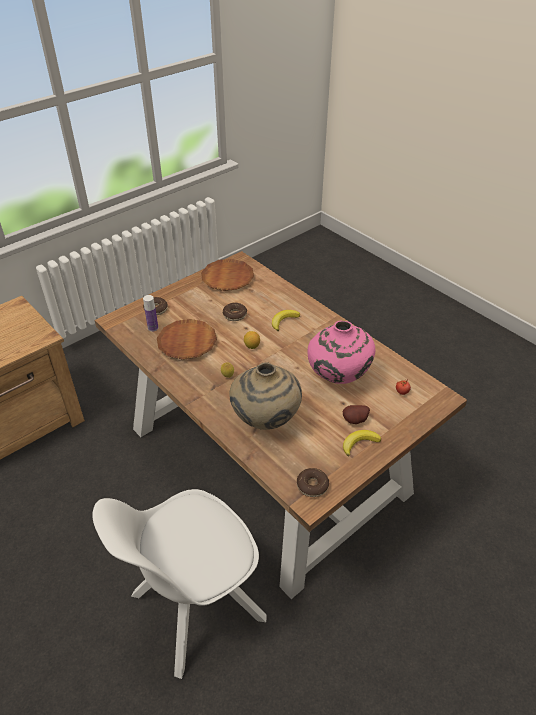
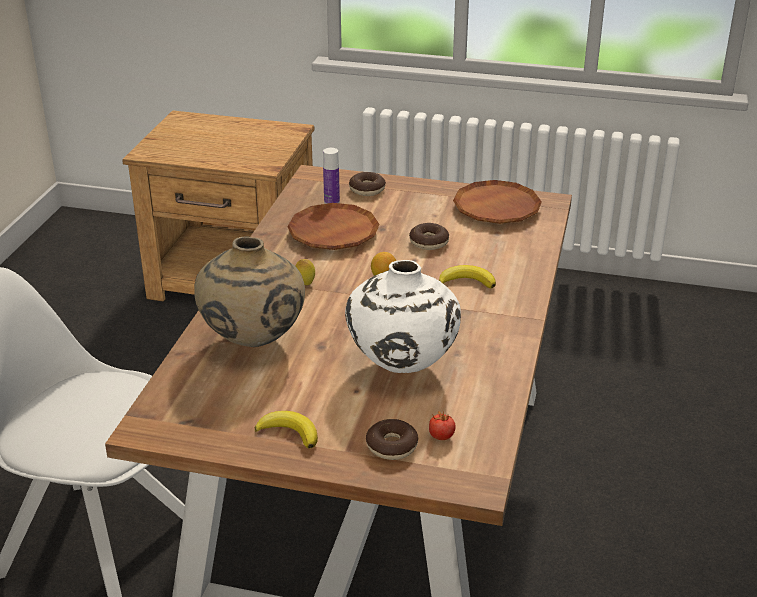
camera: 55 degrees right, 10 degrees down
(312, 486) = (173, 420): donut -> donut (391, 446)
(337, 378) = (401, 368): pink vase -> white vase
(355, 421) = (331, 414): potato -> none

